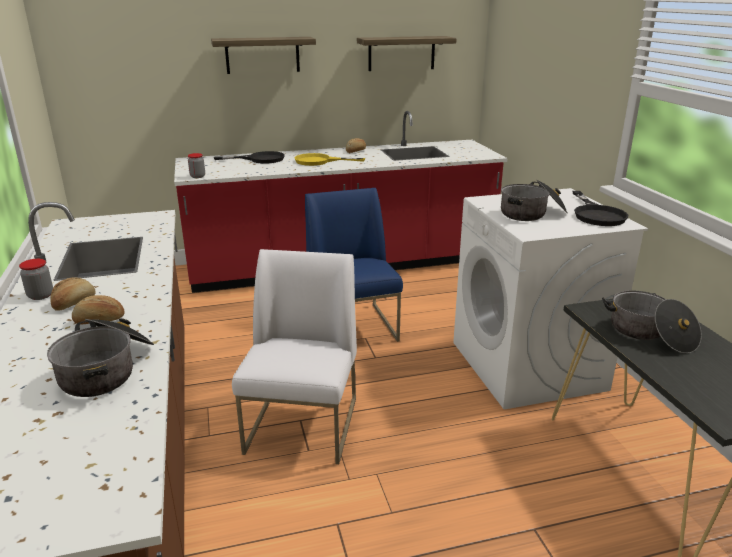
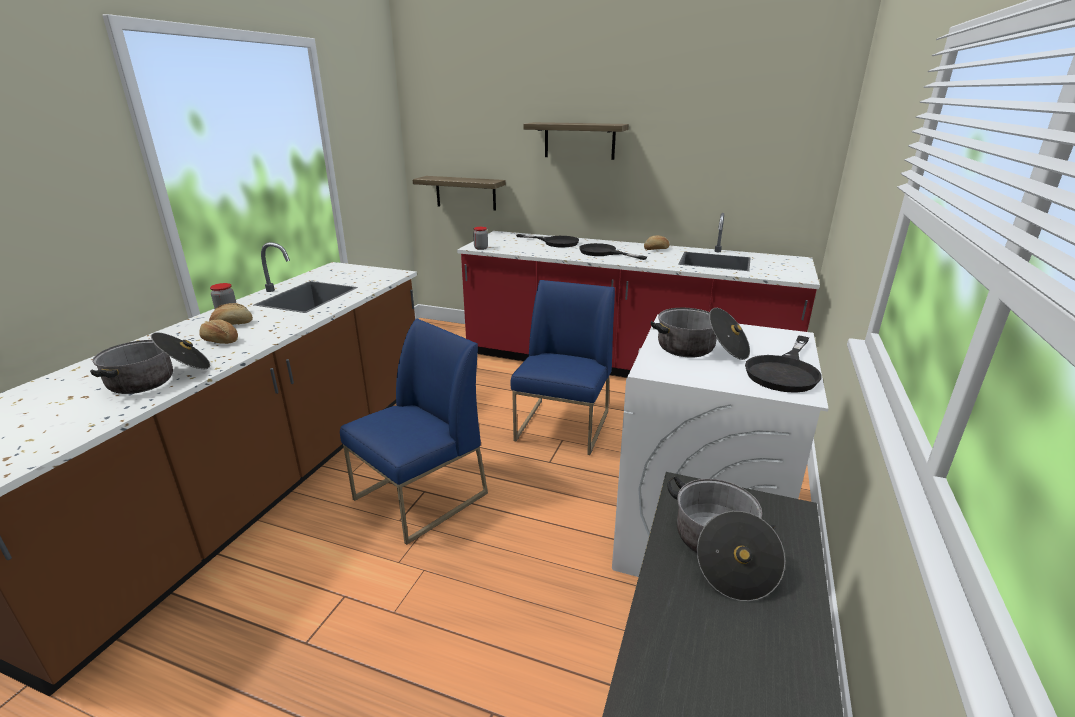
camera: 35 degrees right, 0 degrees up
(303, 426) = (420, 497): white chair -> blue chair
(319, 161) = (603, 253): yellow frying pan -> black frying pan
(401, 53) = (731, 147): shelf -> shelf (465, 193)

